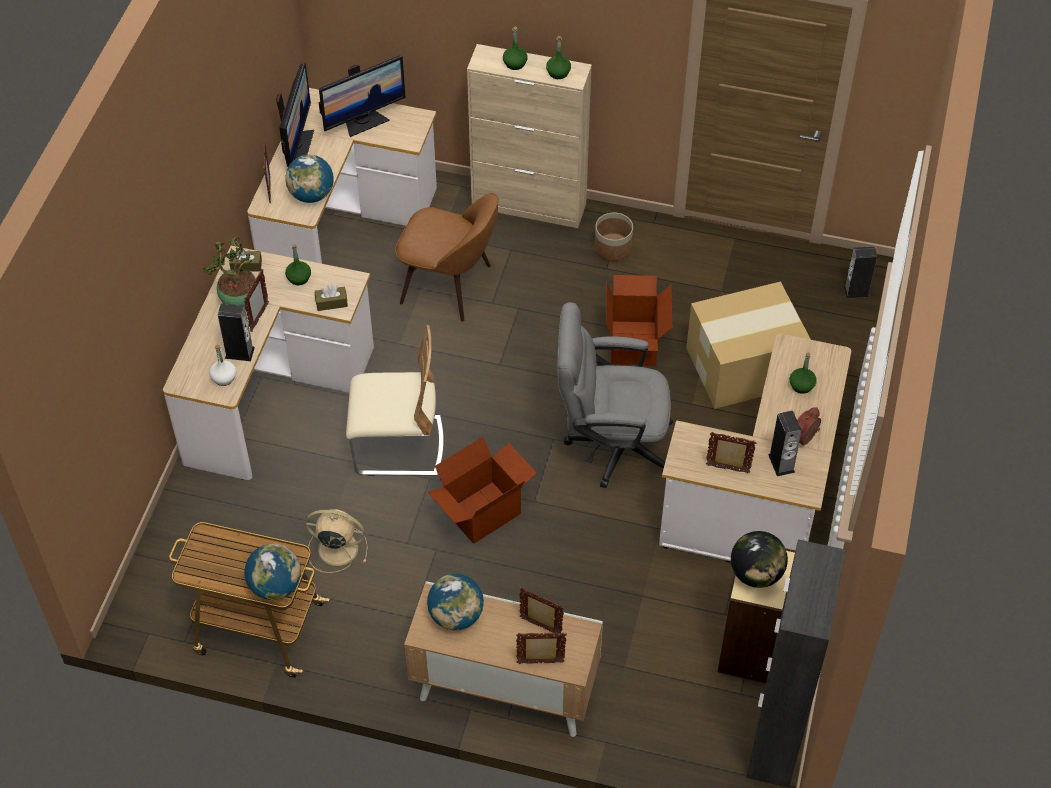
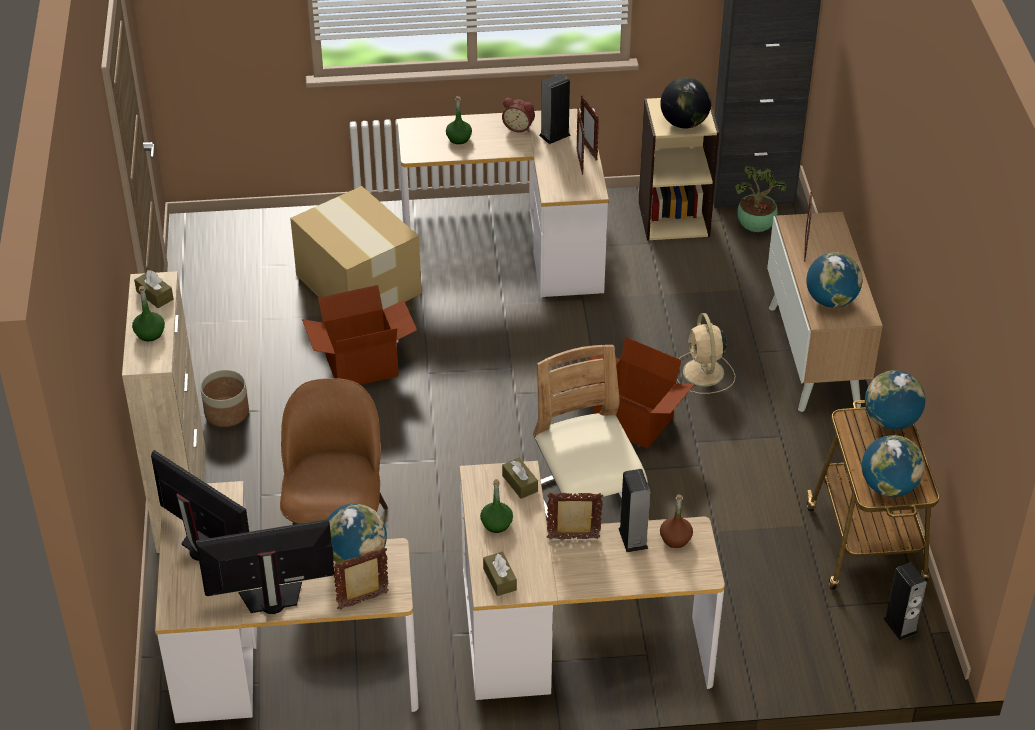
camera: 110 degrees left, 10 degrees down
(206, 551) = (888, 487): none -> globe
(224, 378) = (675, 539): white bottle -> brown bottle
(239, 302) = (560, 565): potted plant -> potted plant (756, 228)
(336, 548) = (739, 517): beige fan -> beige fan (704, 373)
(541, 663) = (839, 240): picture frame -> picture frame (588, 149)
(558, 73) = (155, 295): green bottle -> brown tissue box
(610, 444) = (501, 353): grey office chair -> none
(856, 291) = (226, 230): speaker -> speaker (900, 625)

